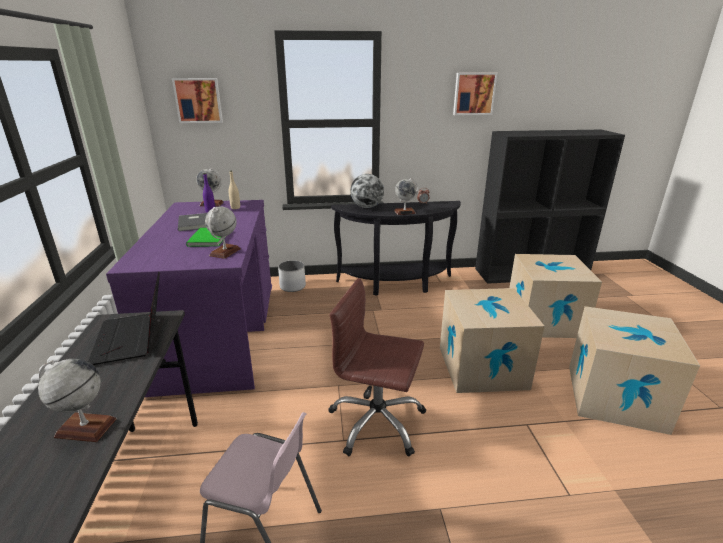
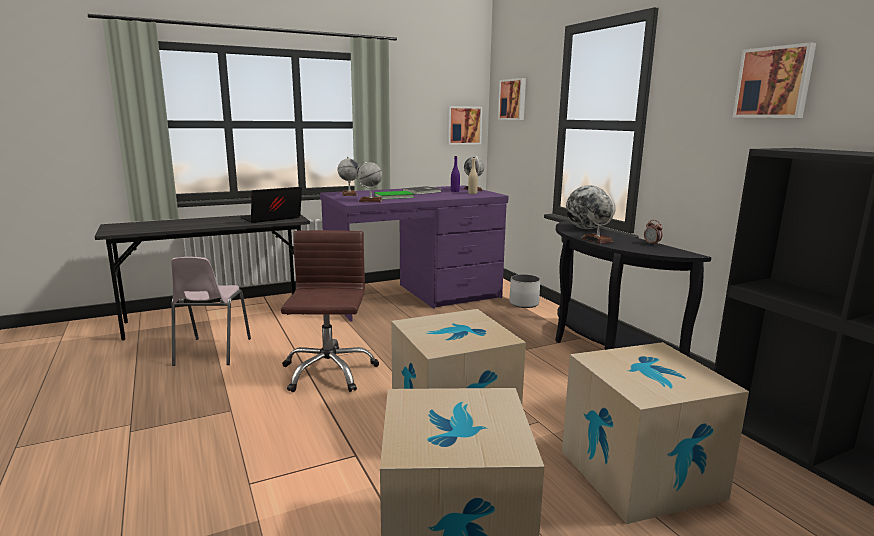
camera: 70 degrees right, 10 degrees down
(85, 428) = (188, 225): globe -> globe (349, 194)
(140, 134) = (463, 125): none -> picture

